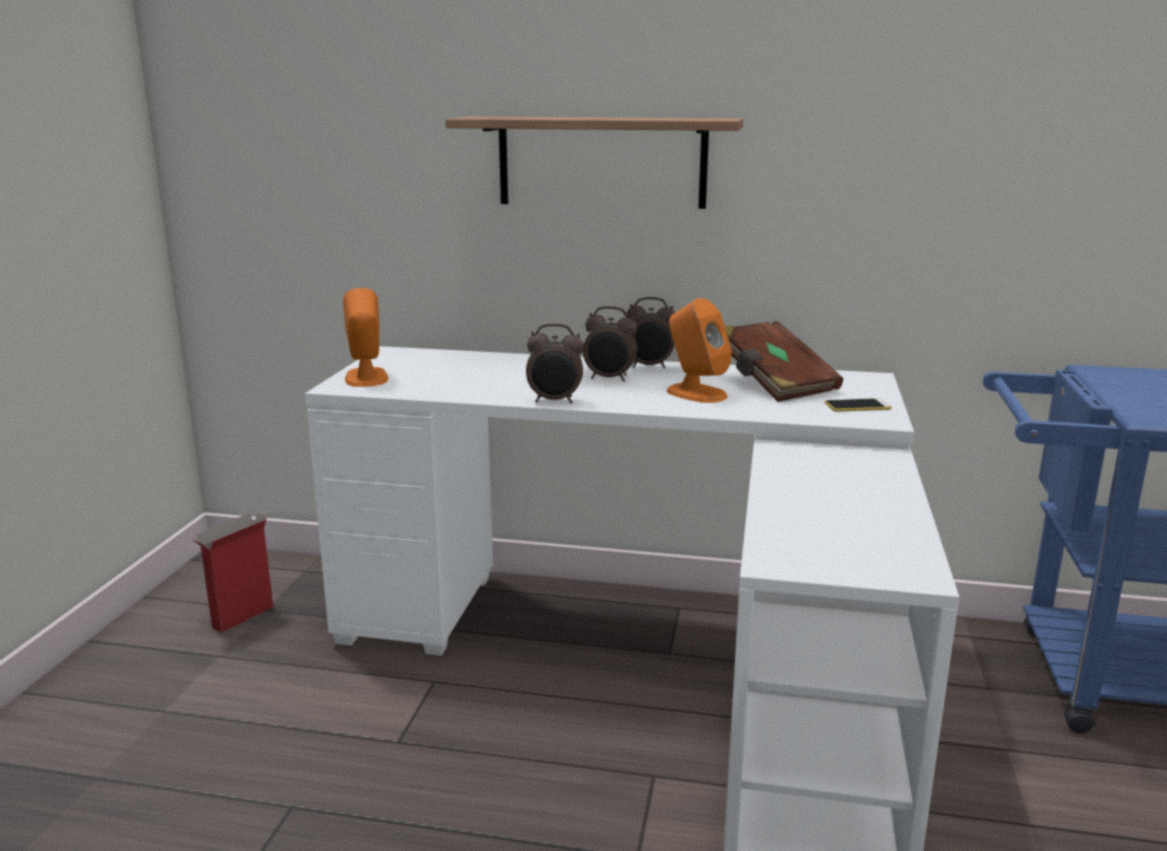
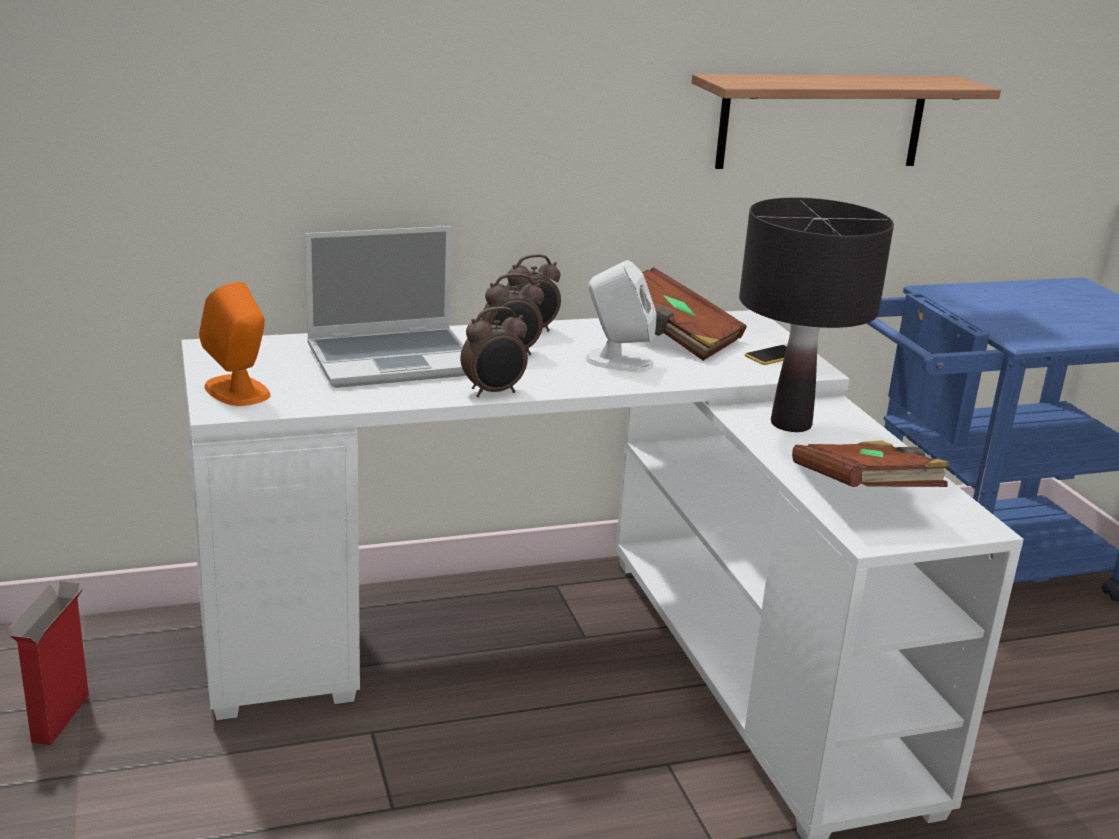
camera: 30 degrees left, 5 degrees up
(509, 372) = (394, 360): none -> laptop
(601, 162) = (465, 101): shelf -> shelf (822, 121)
(696, 393) = (618, 361): orange speaker -> white speaker
(820, 463) = (791, 424): none -> black table lamp
(822, 527) = (865, 493): none -> brown book

